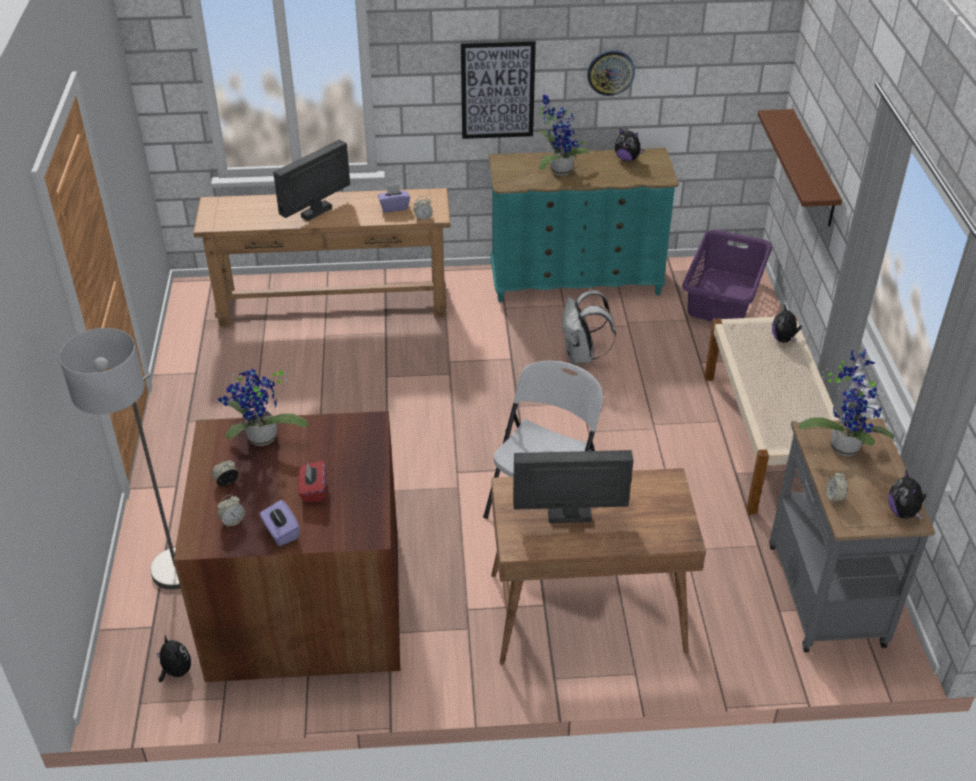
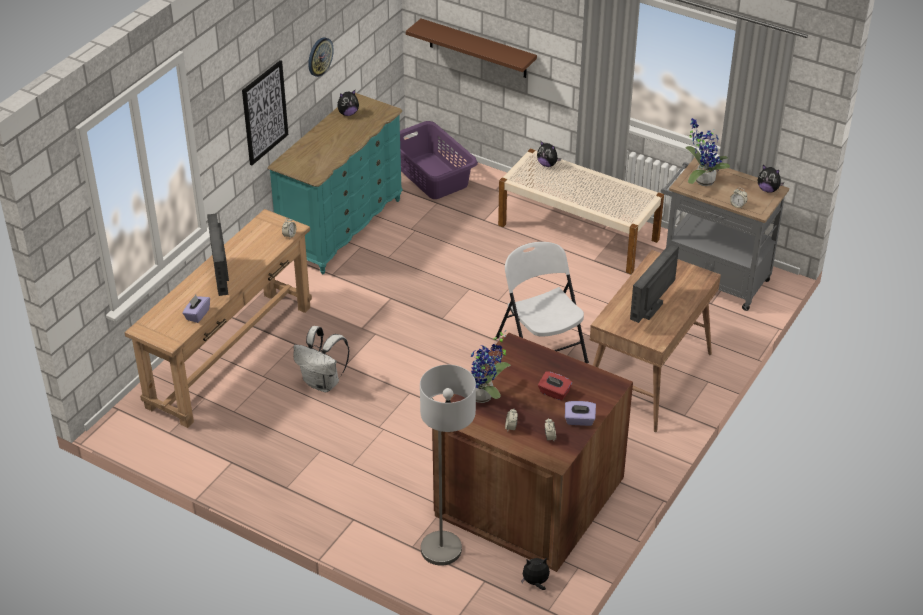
camera: 55 degrees left, 0 degrees up
(394, 207) = (260, 243): purple tissue box -> purple tissue box (197, 315)
(558, 169) = (325, 147): potted plant -> none
(582, 356) = (423, 266): white backpack -> white backpack (323, 383)

